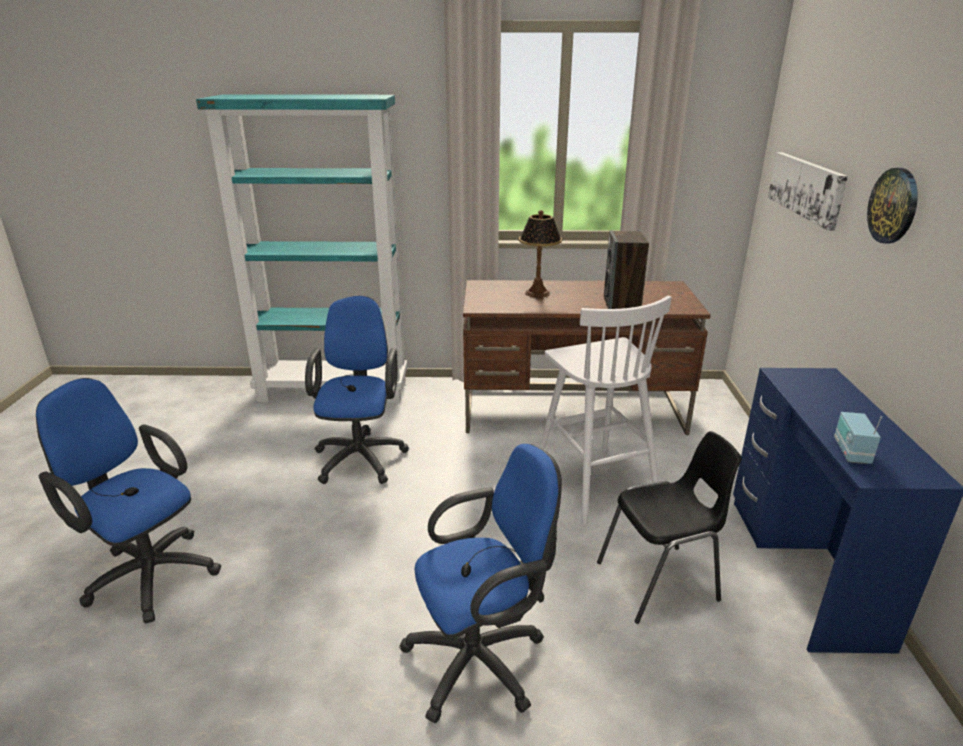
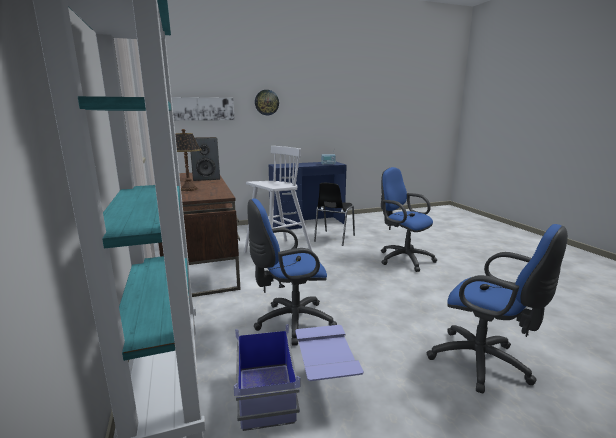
camera: 110 degrees left, 10 degrees down
(148, 573) = (484, 364): blue office chair -> blue office chair turned 60 degrees counterclockwise
(260, 440) = (295, 392): none -> blue storage box
(660, 582) = (333, 238): black chair -> black chair turned 120 degrees counterclockwise

